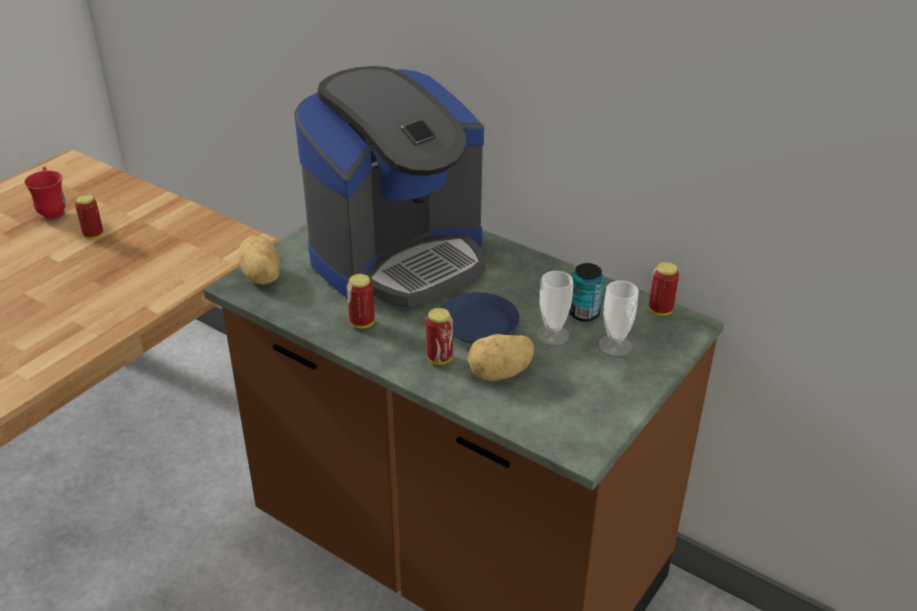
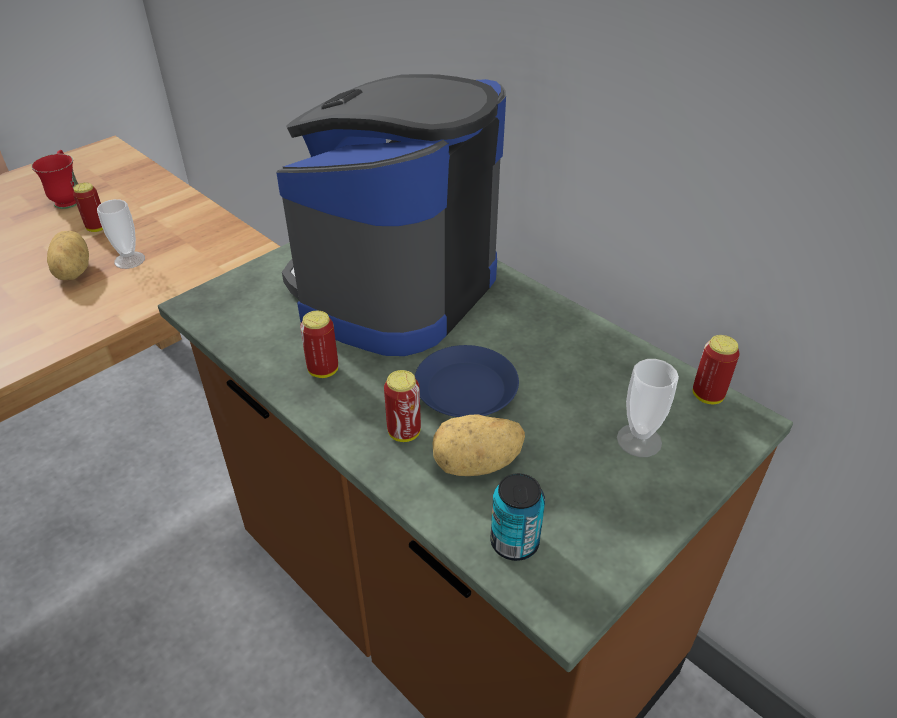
camera: 10 degrees right, 5 degrees up
(260, 277) = (226, 297): potato -> potato (72, 272)
(399, 257) = (394, 288): coffee machine -> coffee machine turned 150 degrees clockwise
(552, 335) = (558, 415): cup -> cup (129, 260)
(584, 313) = (605, 389): can -> can (514, 542)

